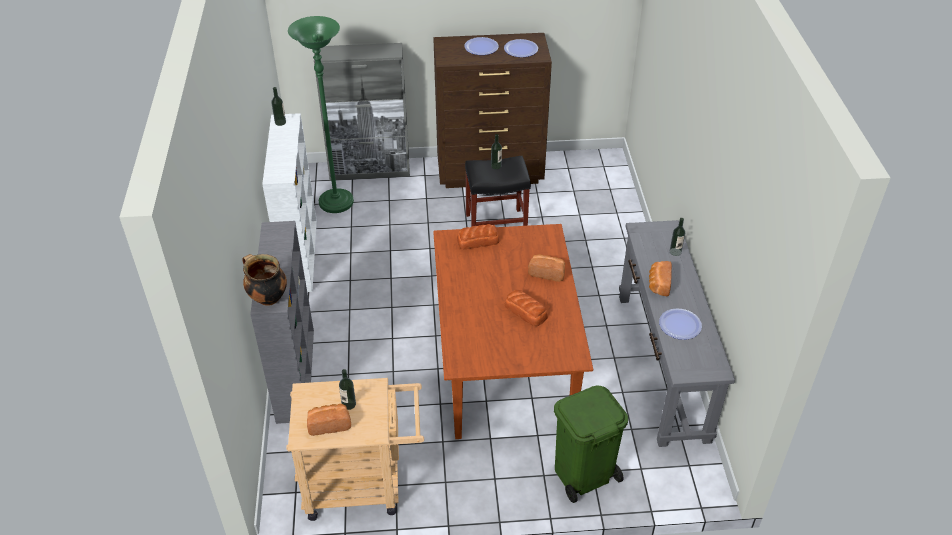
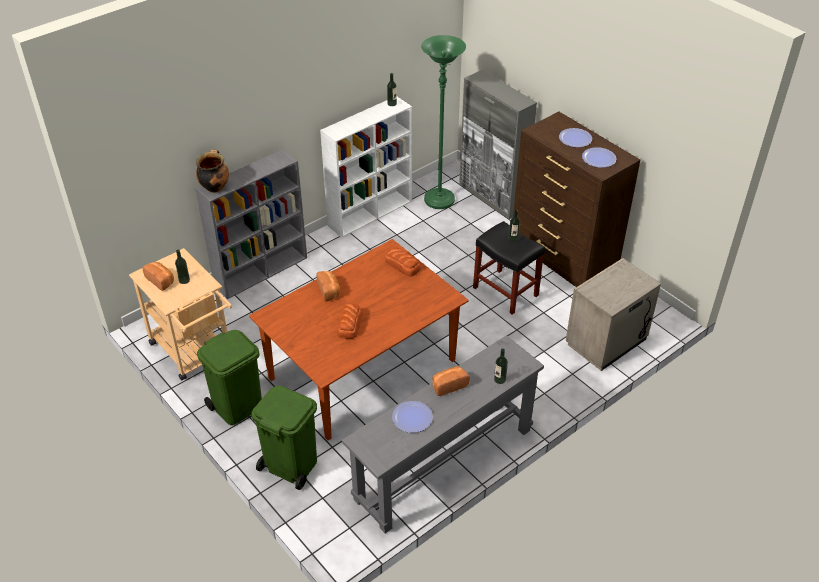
camera: 55 degrees right, 0 degrees up
(472, 481) = (238, 406): none -> green trash can
(547, 273) = (403, 317): bread -> bread (329, 291)
(607, 201) = (607, 342): none -> beige nightstand

